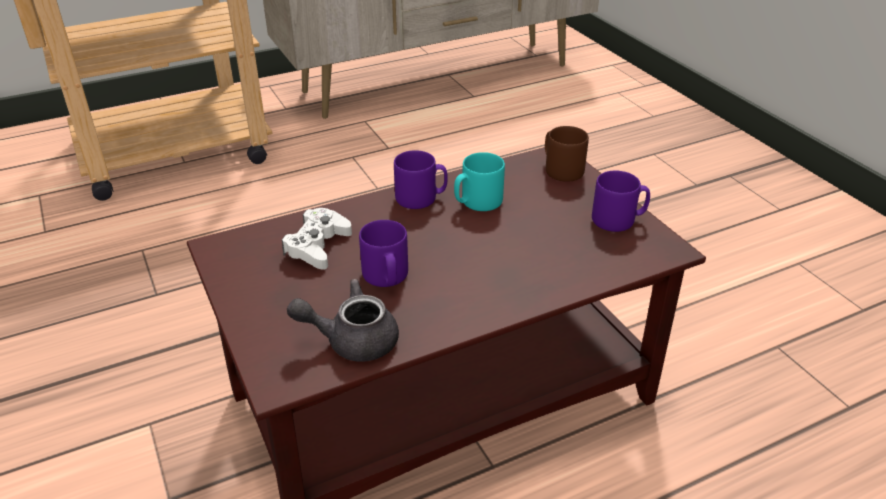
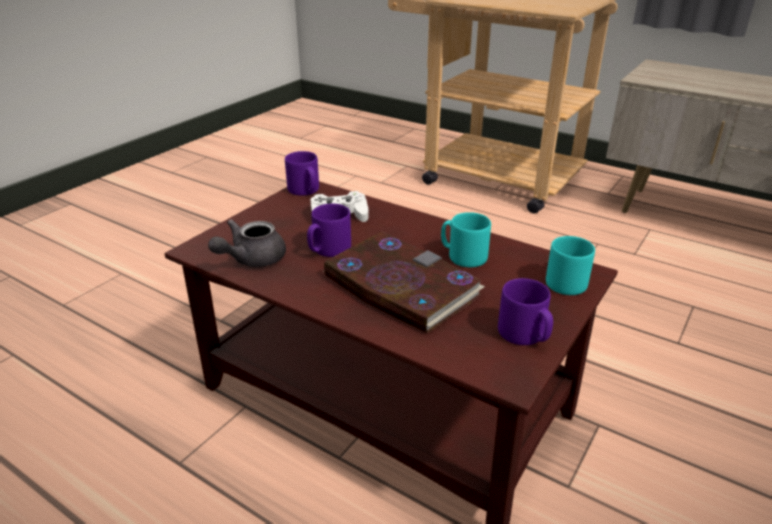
camera: 60 degrees right, 5 degrees down
(352, 340) = (251, 259): grey teapot -> grey teapot turned 105 degrees counterclockwise
(421, 198) = (439, 232): purple mug -> purple mug (305, 191)
(496, 255) = (400, 286): none -> book
(561, 169) = (567, 281): brown mug -> turquoise mug

